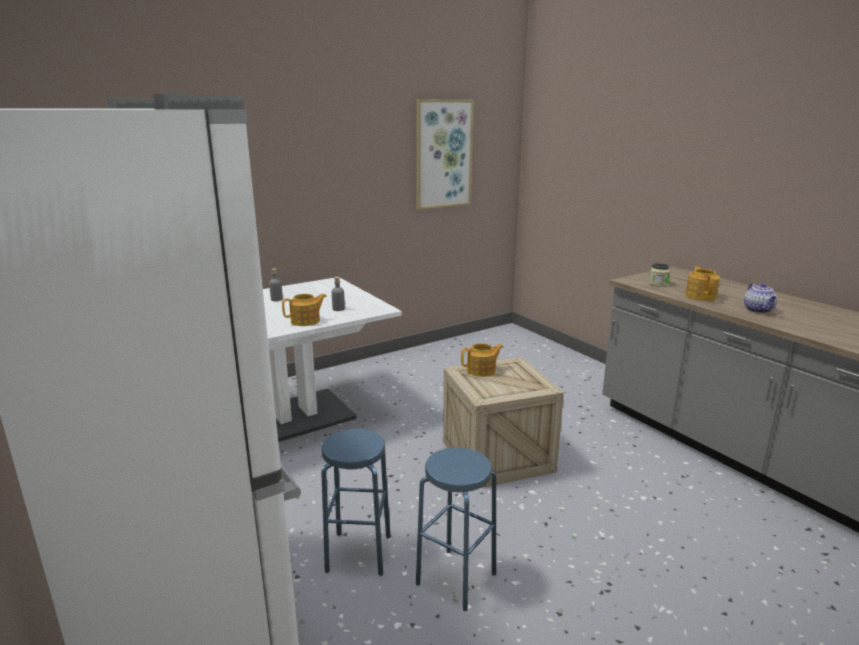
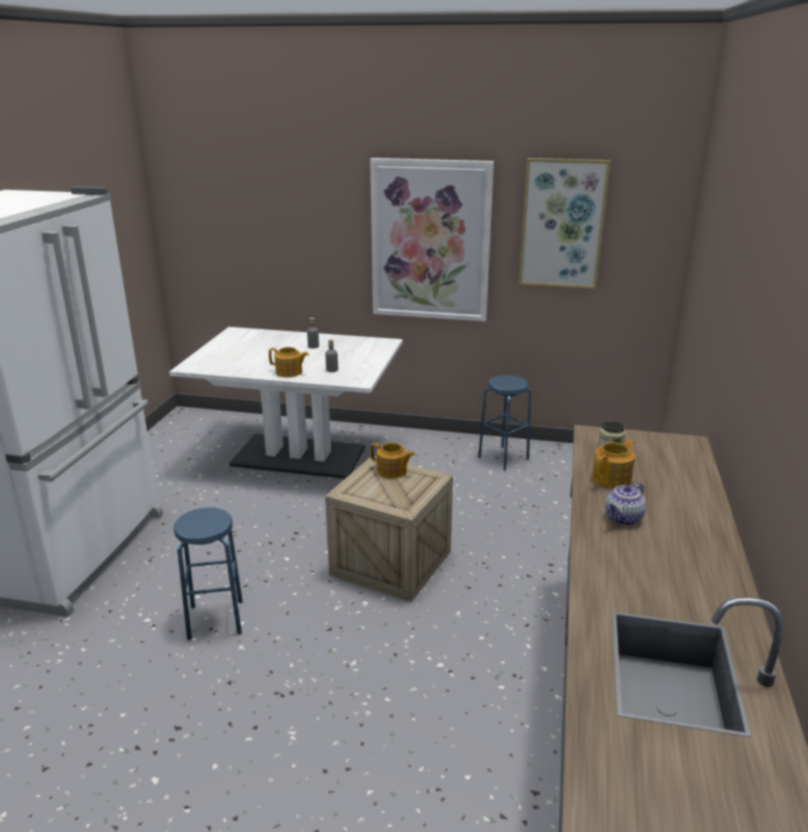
camera: 45 degrees right, 5 degrees up
(344, 180) = (430, 241): none -> picture
(359, 553) = (196, 569): blue stool -> blue stool (503, 458)

